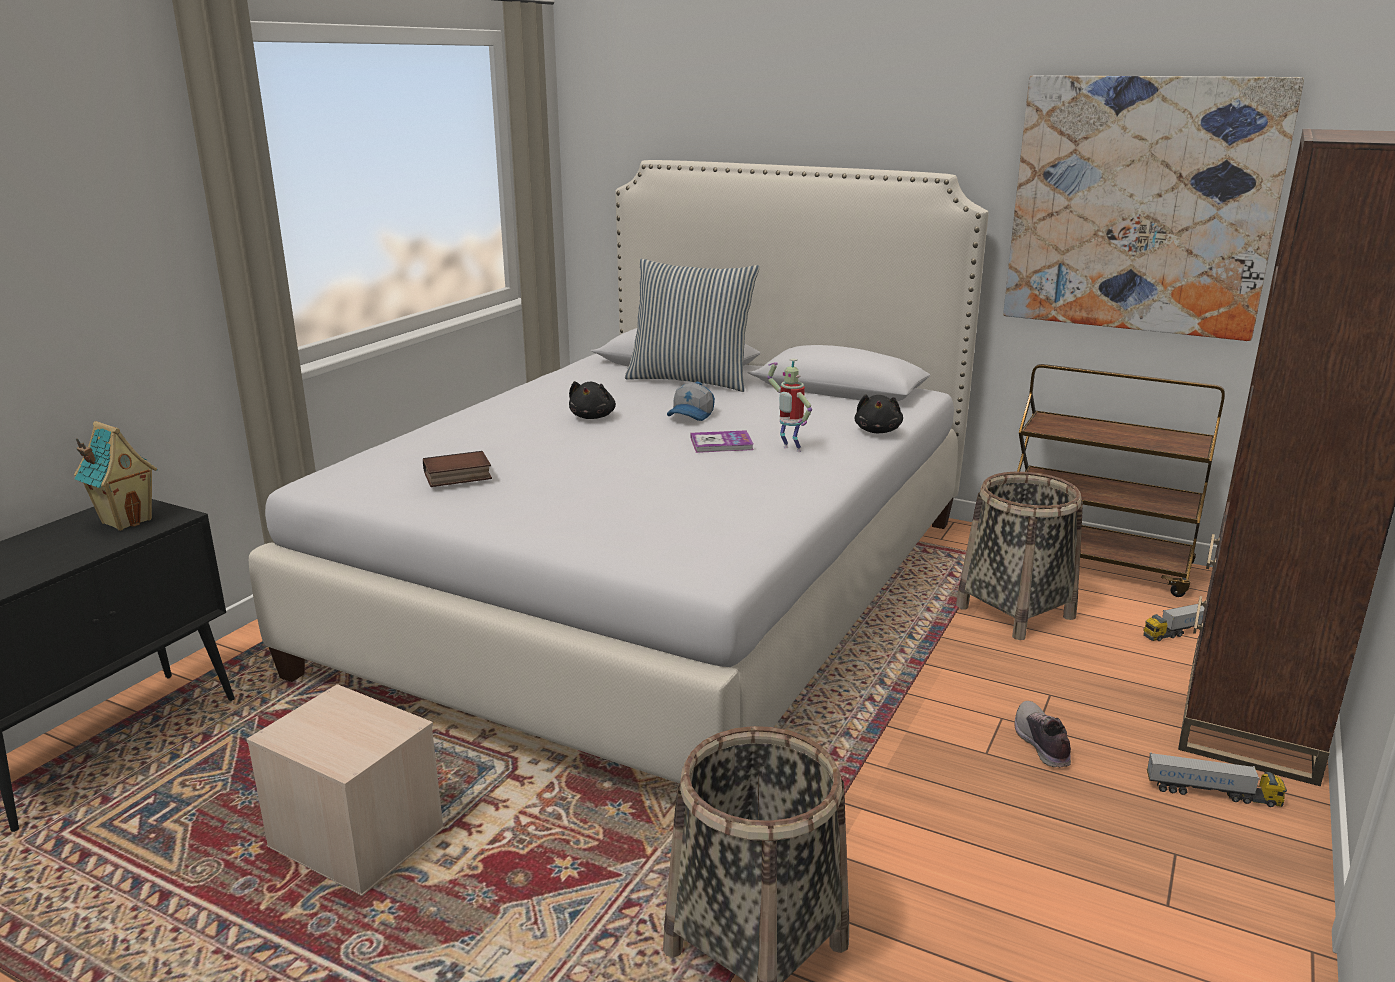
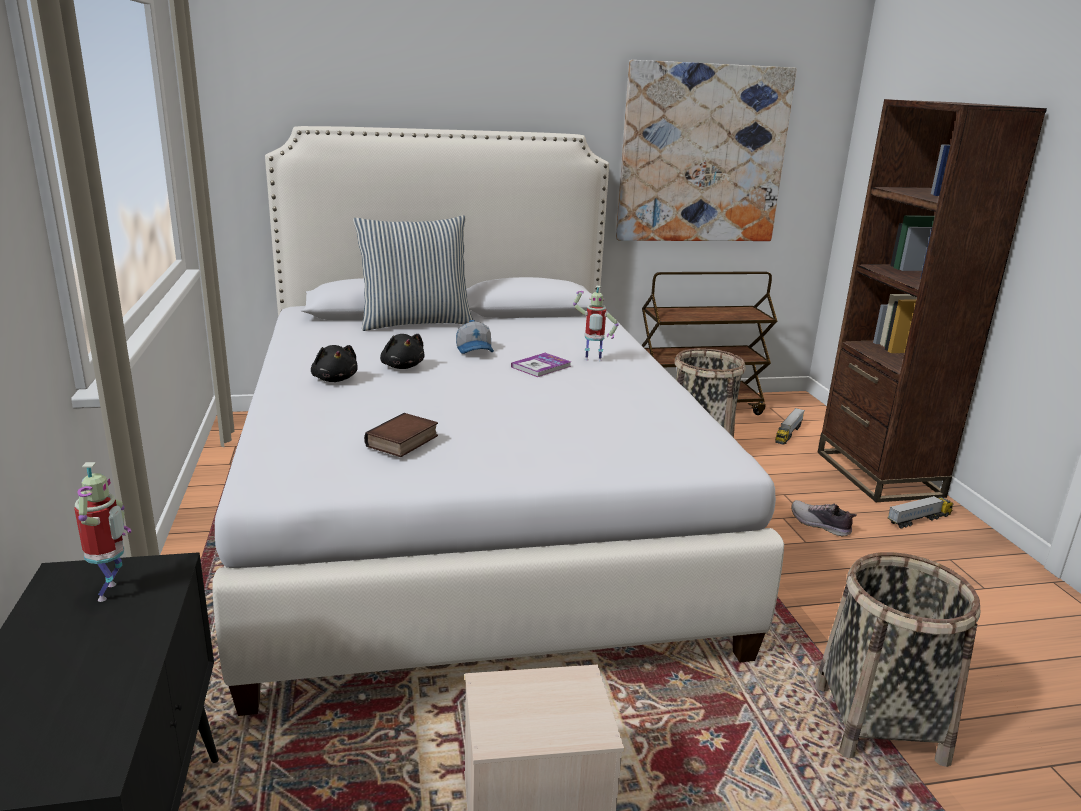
camera: 40 degrees left, 0 degrees up
(126, 521) = (112, 592): toy house -> toy robot
(878, 431) = (616, 336): black plush toy -> black plush toy (335, 379)

